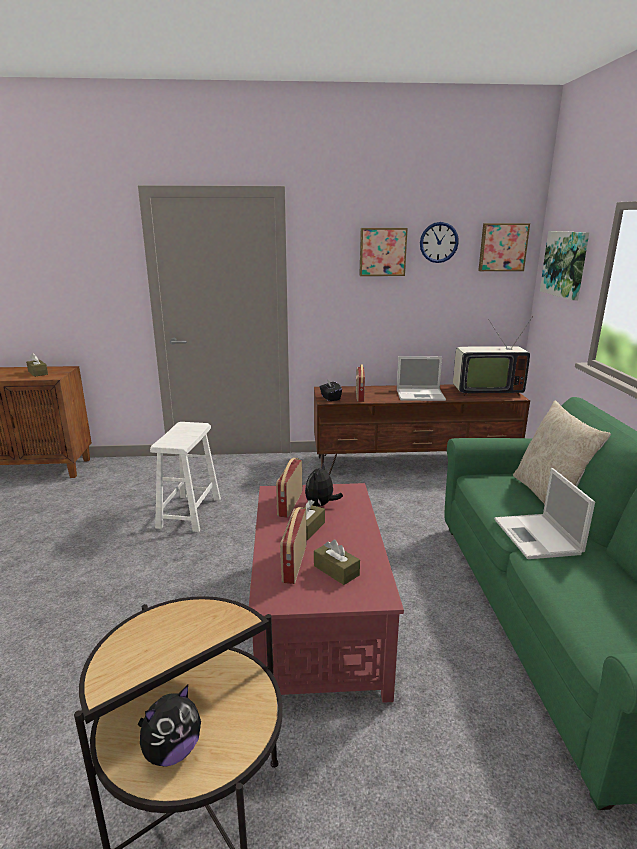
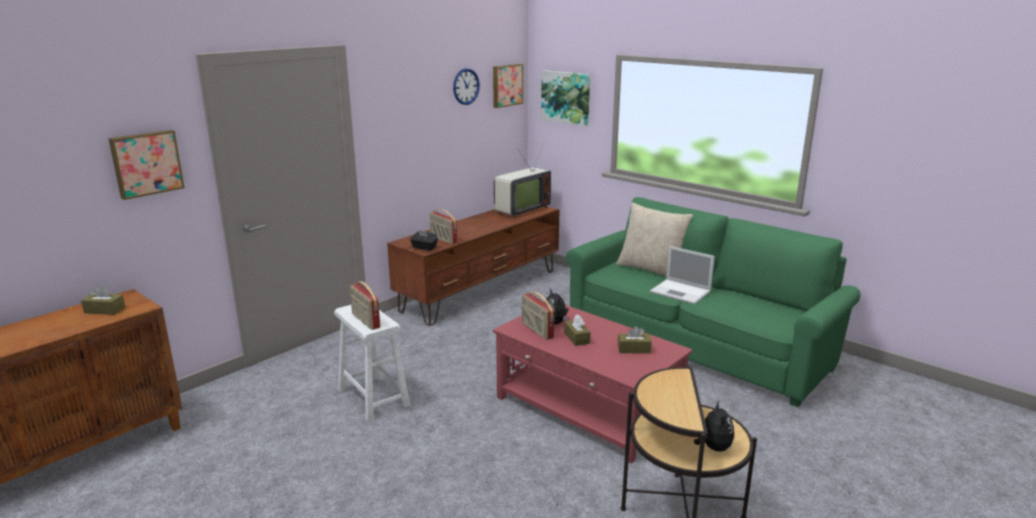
camera: 45 degrees left, 0 degrees up
(293, 564) = (608, 357): radio -> radio (365, 321)
(382, 252) = (427, 100): picture -> picture (146, 163)
(421, 395) = (485, 225): laptop -> none

